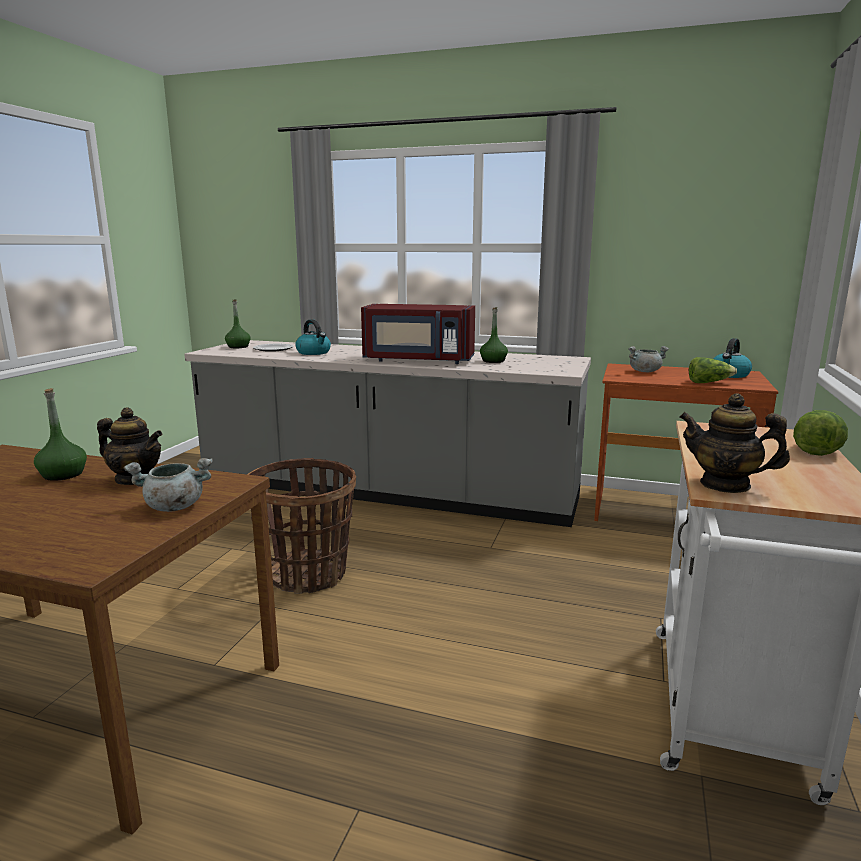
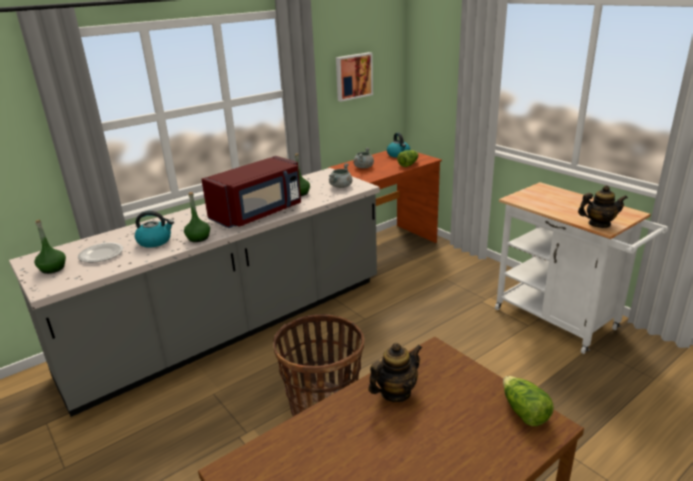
camera: 55 degrees left, 10 degrees up
(63, 475) = (349, 430): green bottle -> green bottle (198, 238)
(173, 507) = (469, 382): grey cooking pot -> grey cooking pot (341, 186)
(679, 241) = (353, 76): none -> picture
(725, 484) = (599, 224): teapot -> teapot turned 150 degrees counterclockwise
(816, 449) = (564, 192): lettuce -> lettuce (523, 412)

